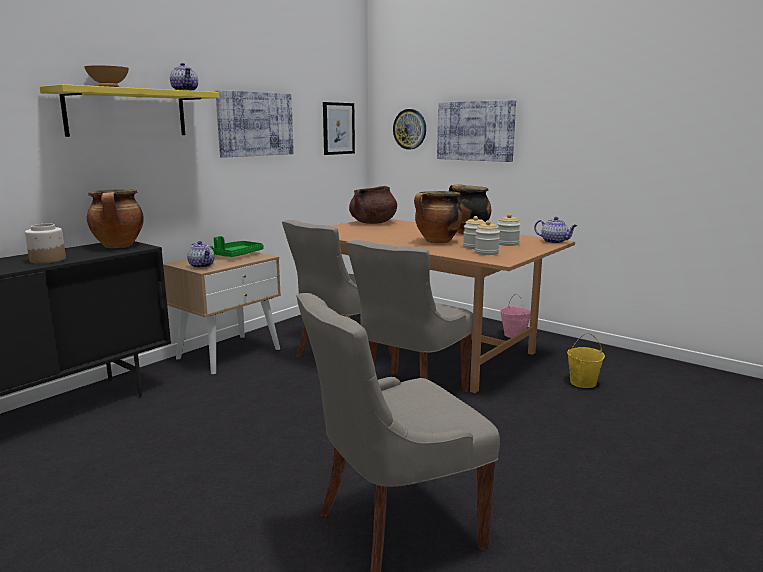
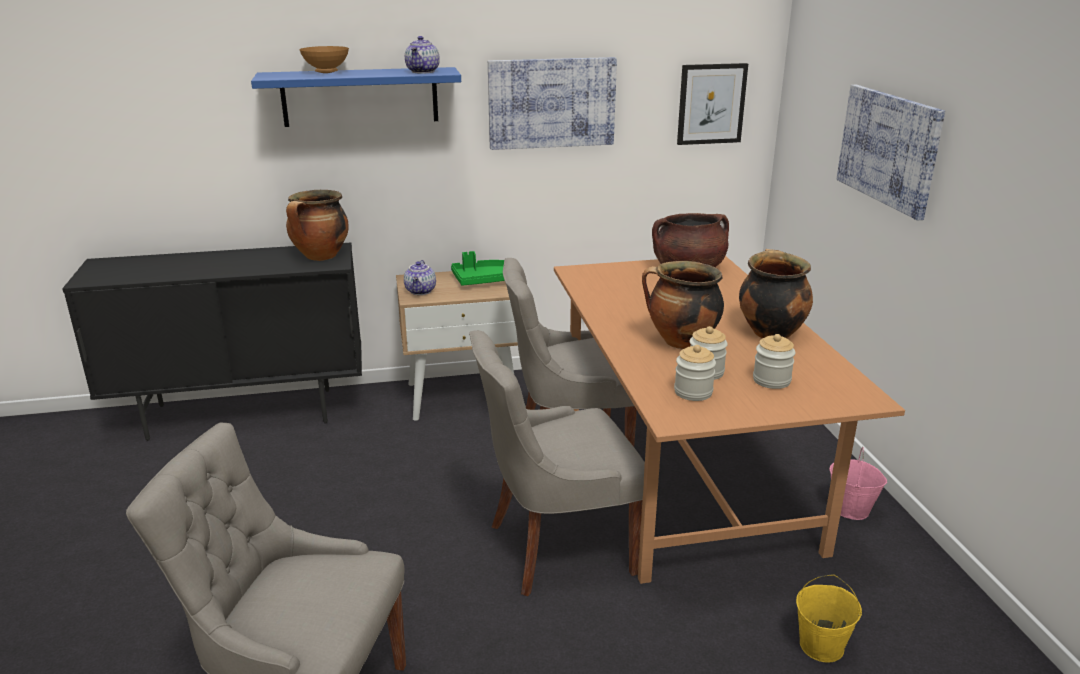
camera: 40 degrees right, 10 degrees up
(47, 260) = (233, 266): jar -> none
(127, 113) = (360, 97): yellow shelf -> blue shelf
(410, 129) = (819, 118): wall clock -> none
(554, 242) = (861, 400): teapot -> none

